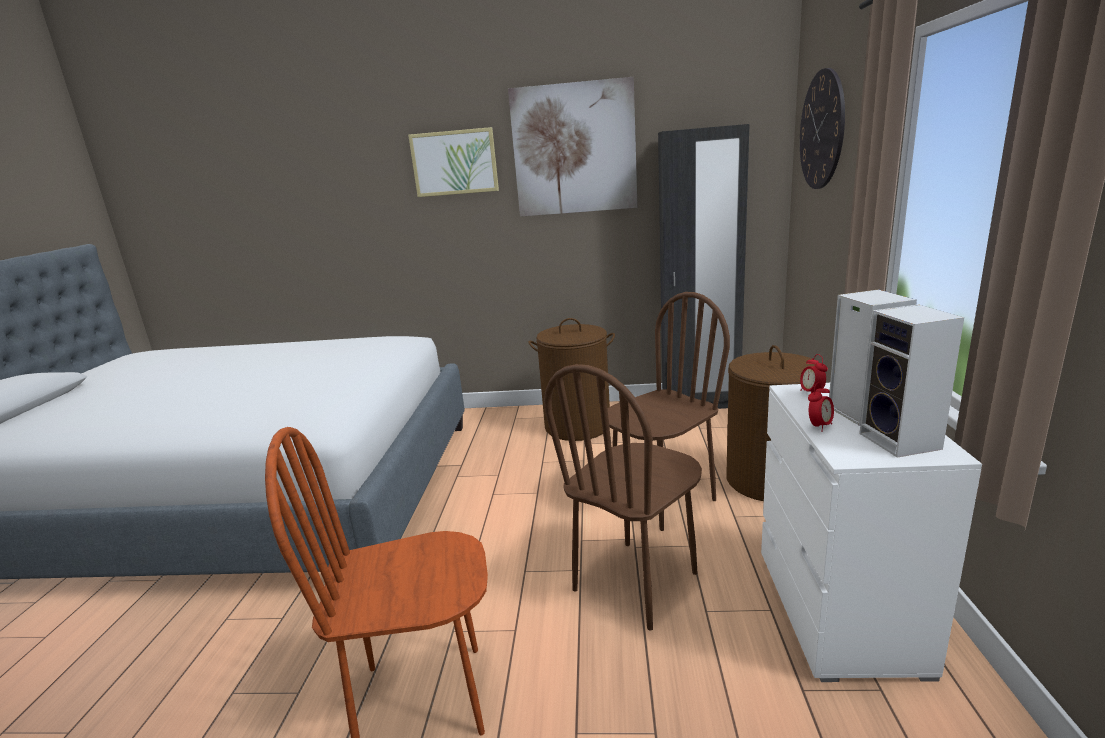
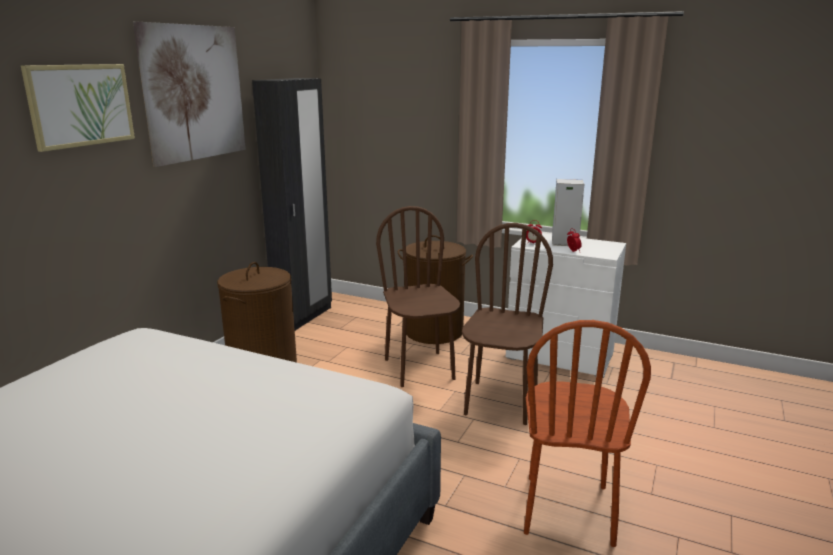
camera: 70 degrees left, 0 degrees up
(636, 582) = (500, 402): brown chair -> brown chair turned 135 degrees counterclockwise
(822, 130) = (374, 87): wall clock -> none
(903, 442) = (600, 245): speaker -> none

